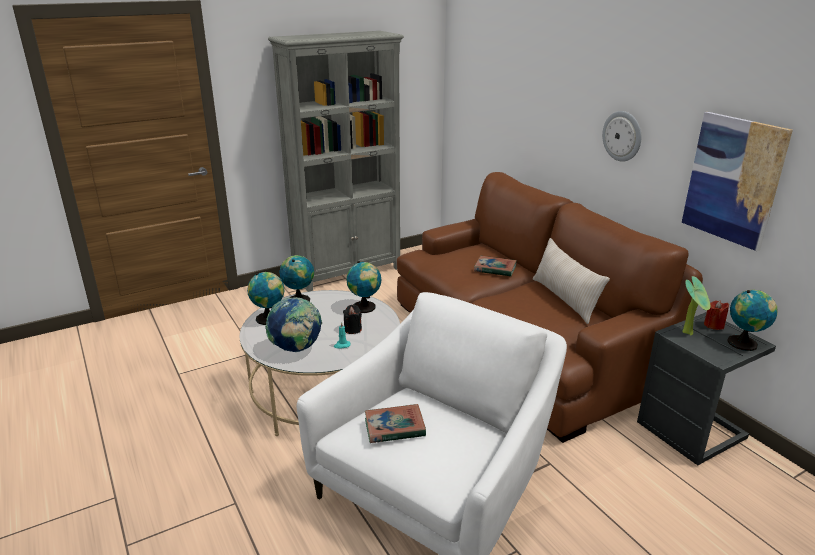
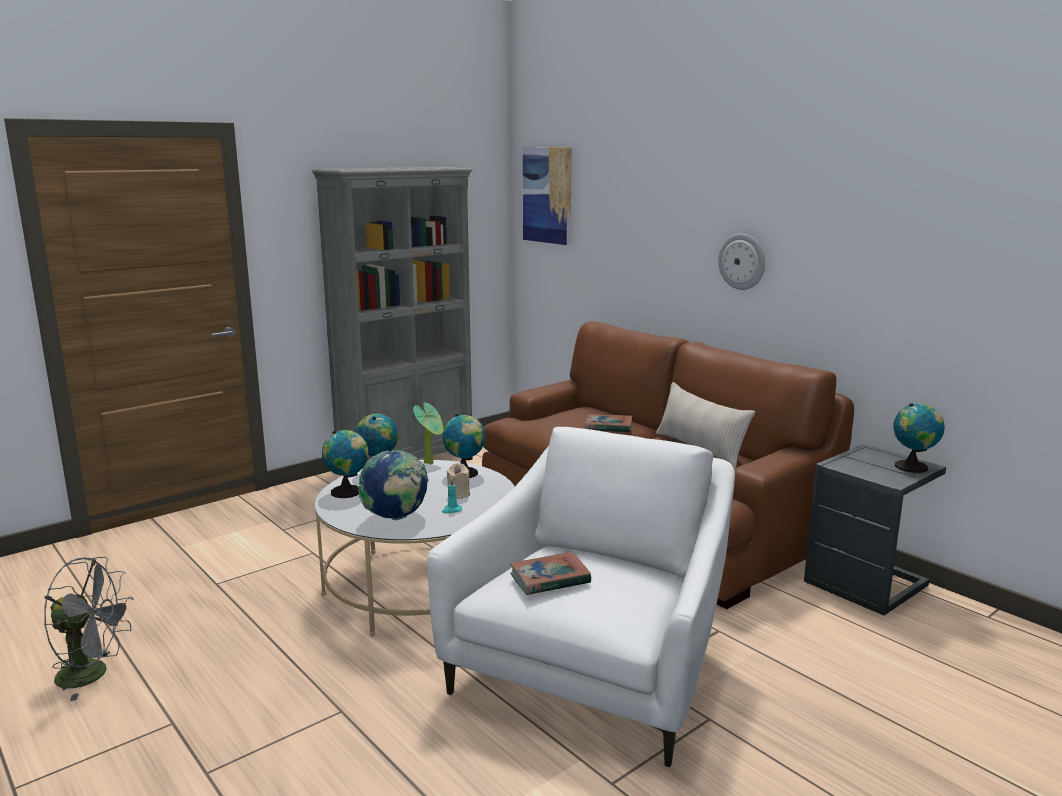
camera: 10 degrees left, 10 degrees down
(73, 446) = (93, 674): none -> grey fan
(353, 329) = (458, 494): black candle -> beige candle
(689, 332) = (852, 462): potted plant -> potted plant (431, 462)
(714, 325) = (875, 454): red candle -> none
(733, 180) = (874, 291): picture -> picture (547, 195)

